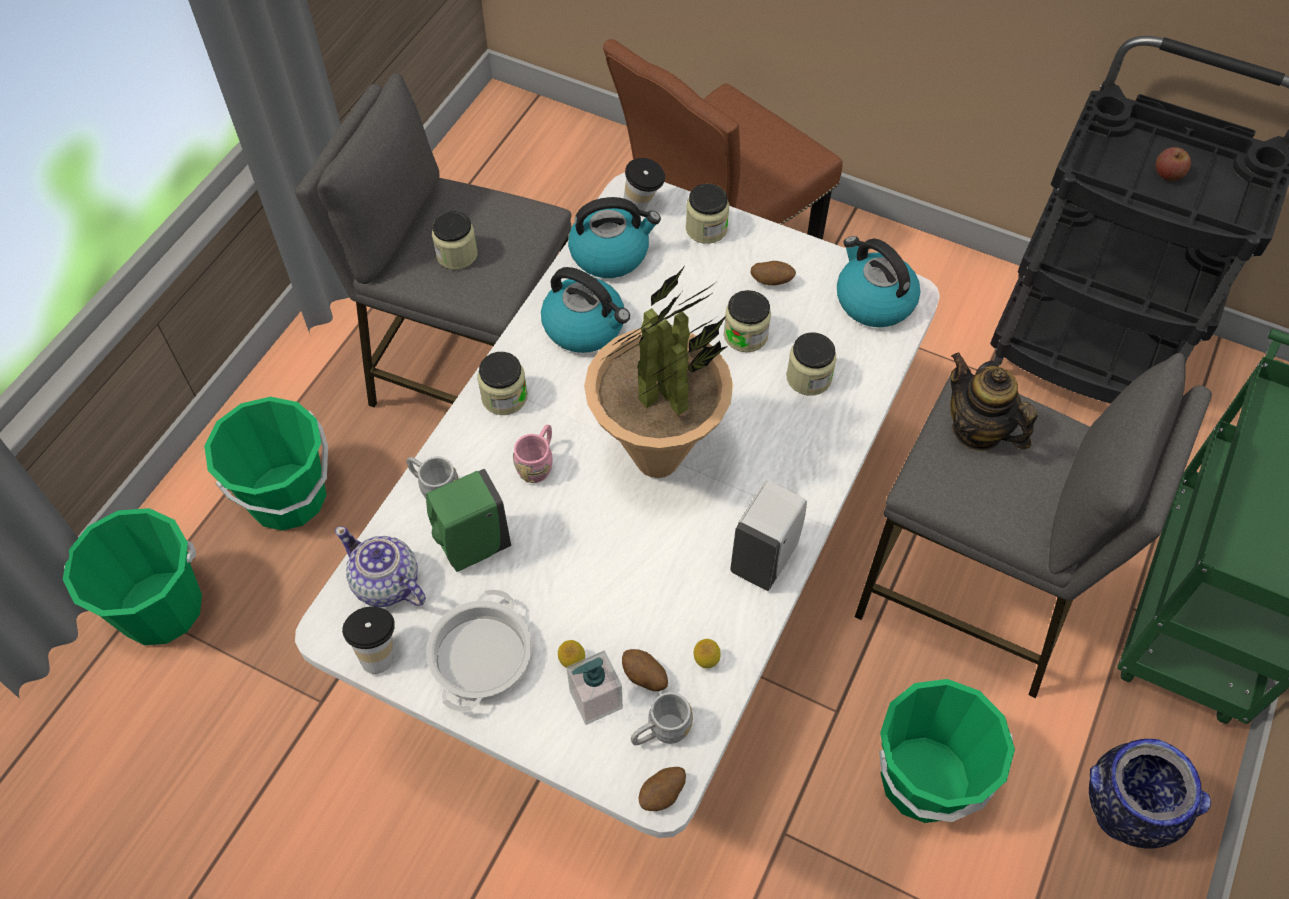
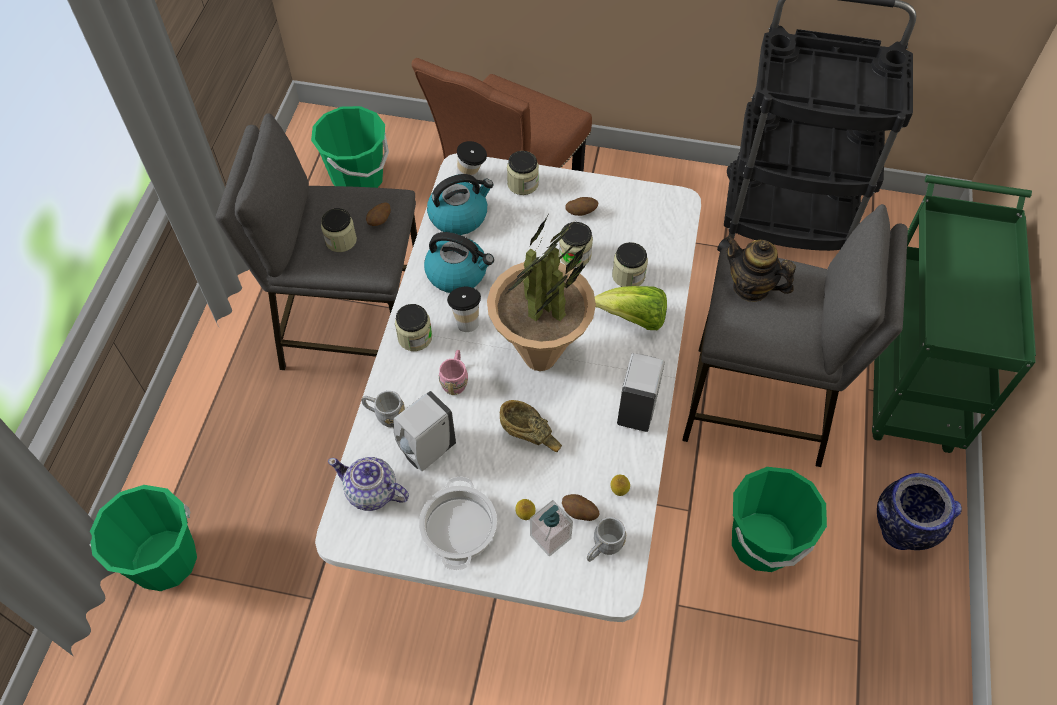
camera: 15 degrees left, 0 degrees up
(288, 497) = (238, 453): green bucket -> green bucket (358, 179)
(378, 652) = (382, 543): cup -> cup (466, 320)
(471, 547) = (426, 451): green soap dispenser -> white soap dispenser
(615, 556) = (532, 432): none -> brown bowl
(662, 794) = (618, 591): potato -> potato (380, 221)
(797, 437) = (633, 319): none -> lettuce
(873, 300) = (656, 211): kettle -> none
(1168, 174) = (831, 82): apple -> none

